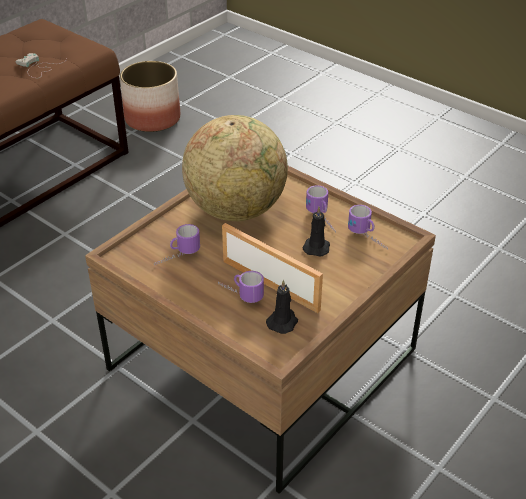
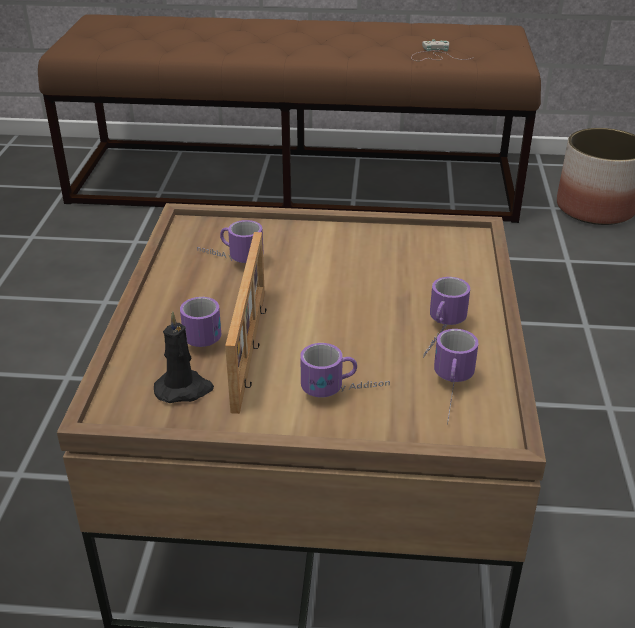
camera: 55 degrees right, 5 degrees down
(236, 209) = (370, 261): globe -> none
(316, 247) = (373, 355): black candle -> none
(336, 269) = (345, 392): none -> mug

